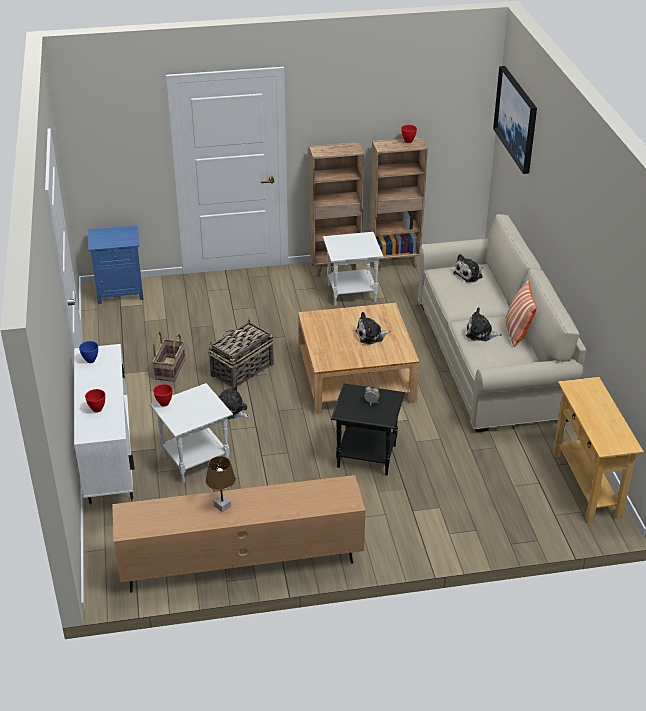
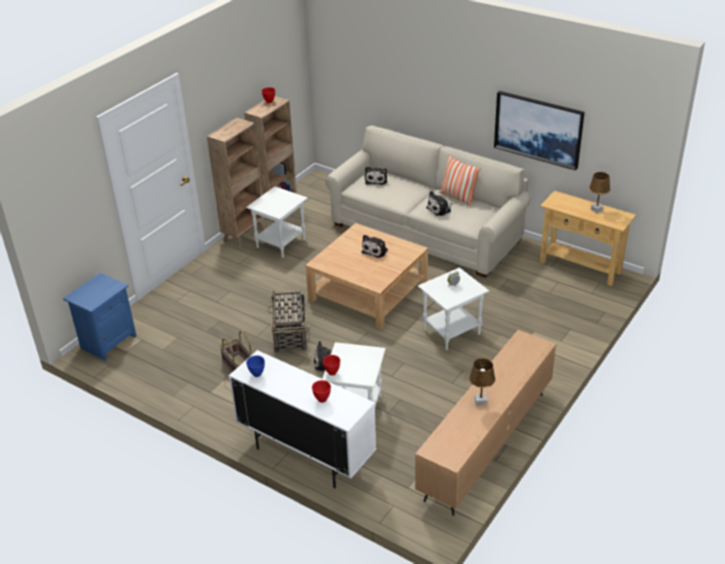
camera: 45 degrees left, 0 degrees up
(365, 456) = (451, 332): black side table -> white side table
(516, 118) = (348, 49): picture -> picture (538, 129)
(608, 421) = (597, 210): none -> brown table lamp

